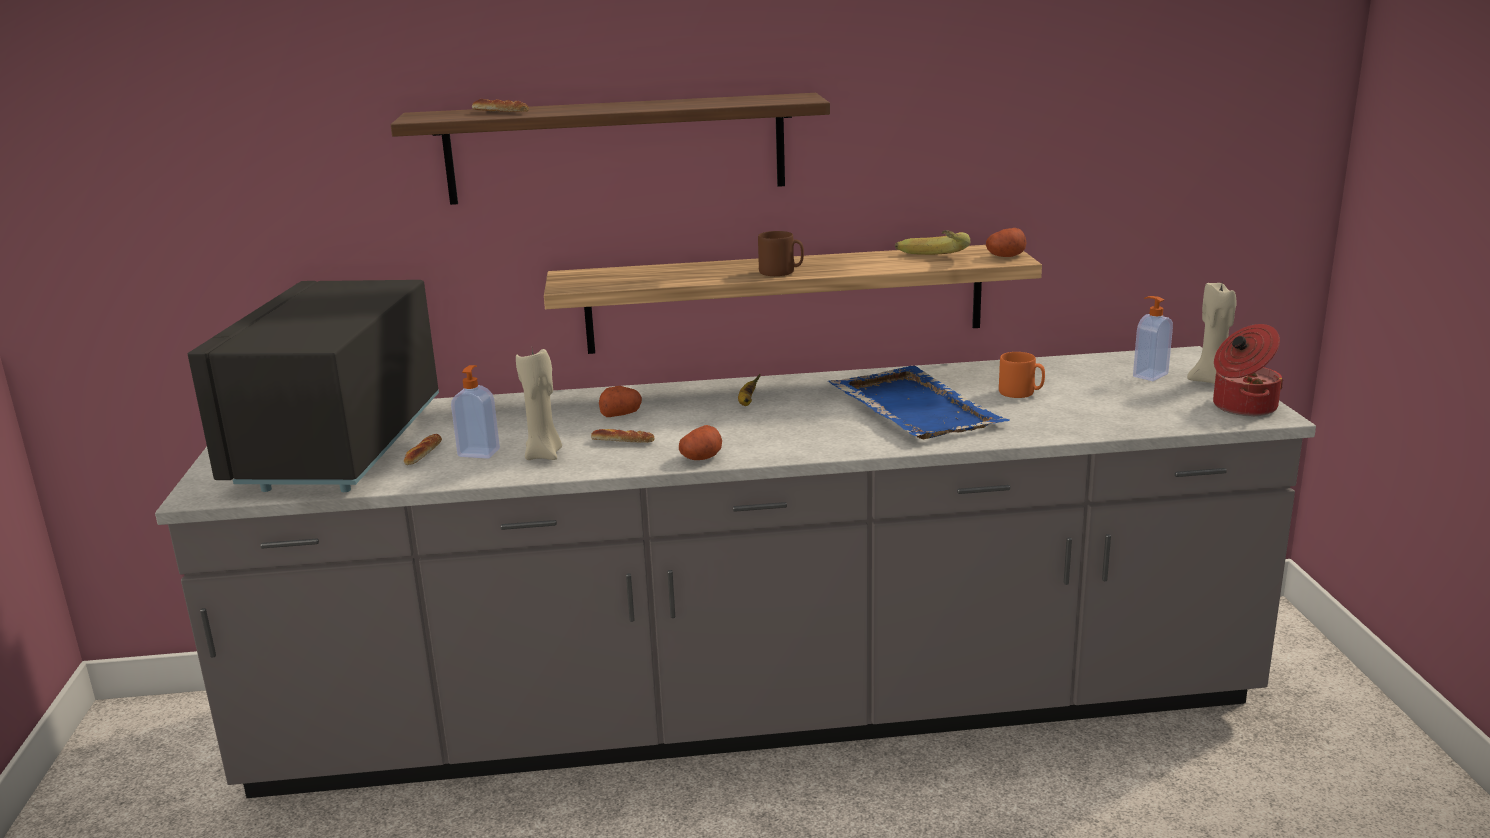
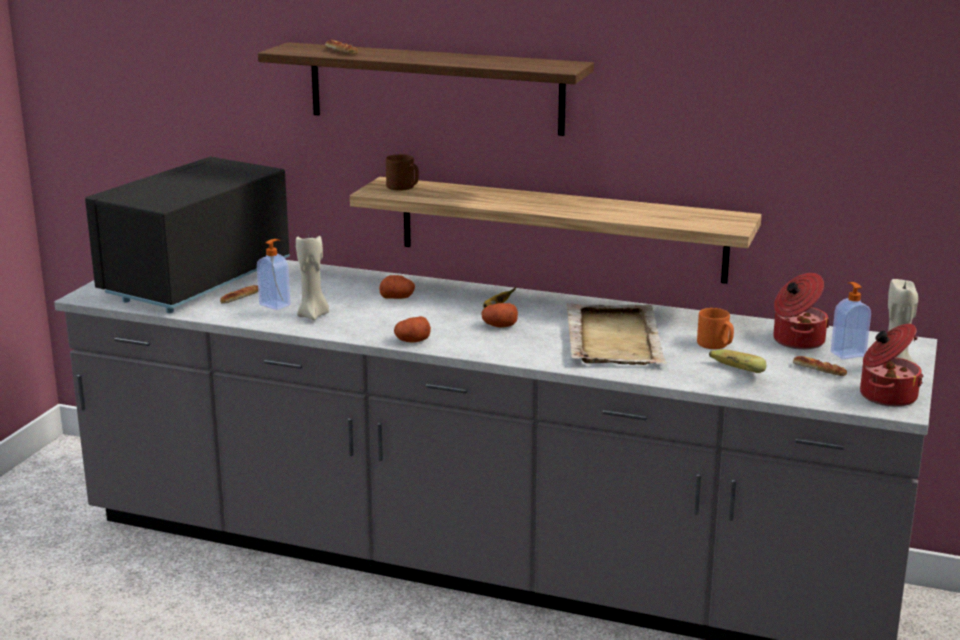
camera: 25 degrees right, 0 degrees up
(623, 441) = (375, 318): bread -> bread (819, 370)
(781, 272) = (536, 206): brown mug -> brown mug (403, 187)
(913, 407) = (614, 338): blue tray -> beige tray
(930, 261) = (663, 218): banana -> banana (729, 377)
(1005, 256) = (731, 224): potato -> potato (499, 326)
(1088, 373) = (797, 341): none -> cooking pot

